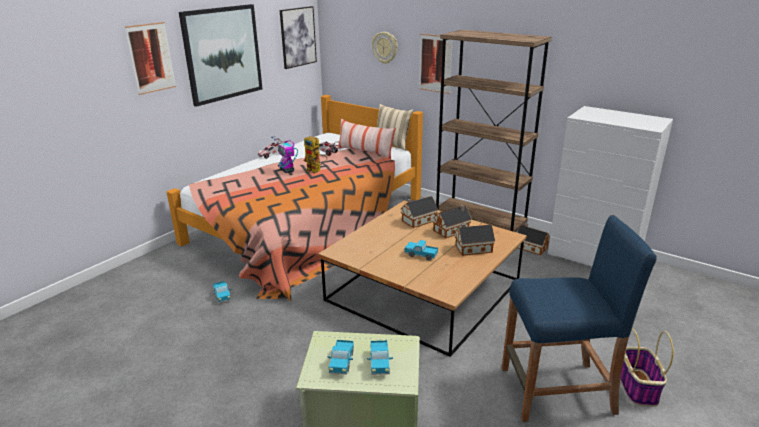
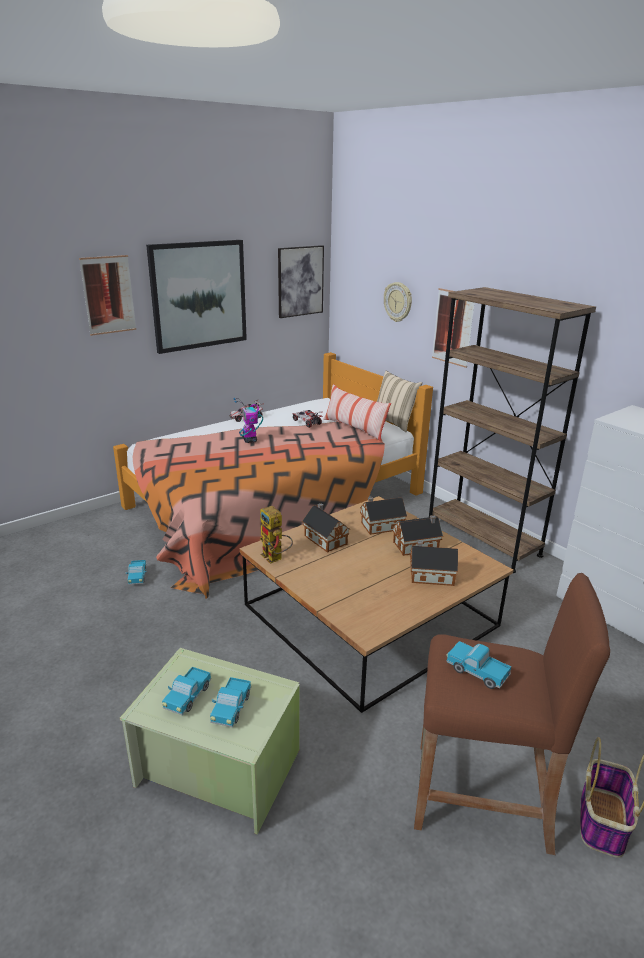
camera: 15 degrees right, 0 degrees up
(316, 171) = (282, 445): toy robot -> toy robot (275, 558)
(420, 255) = (360, 573): toy truck -> toy truck (476, 672)
(530, 247) = (537, 583): toy house -> toy house (325, 539)
(557, 391) = (482, 796): blue stool -> brown stool

